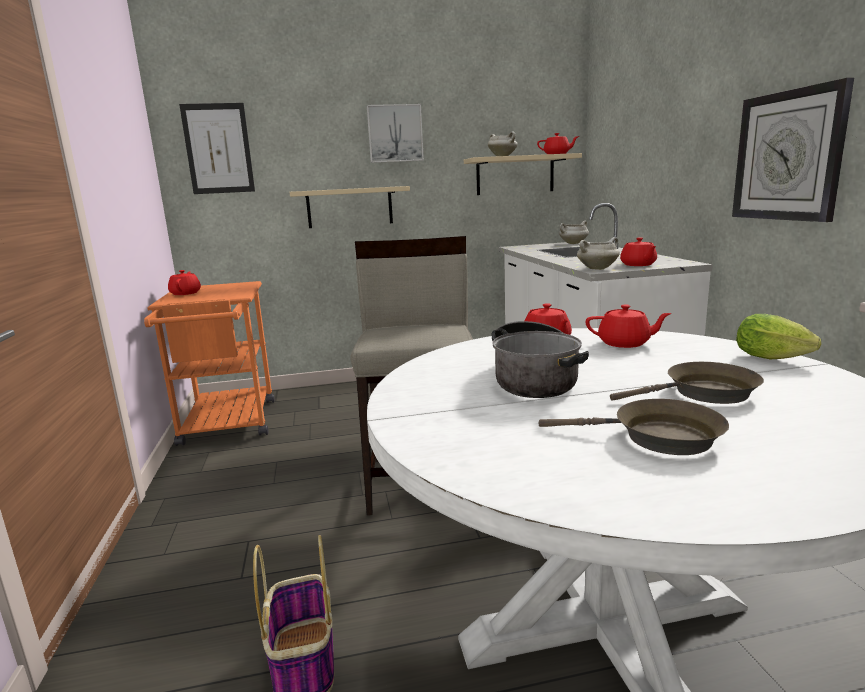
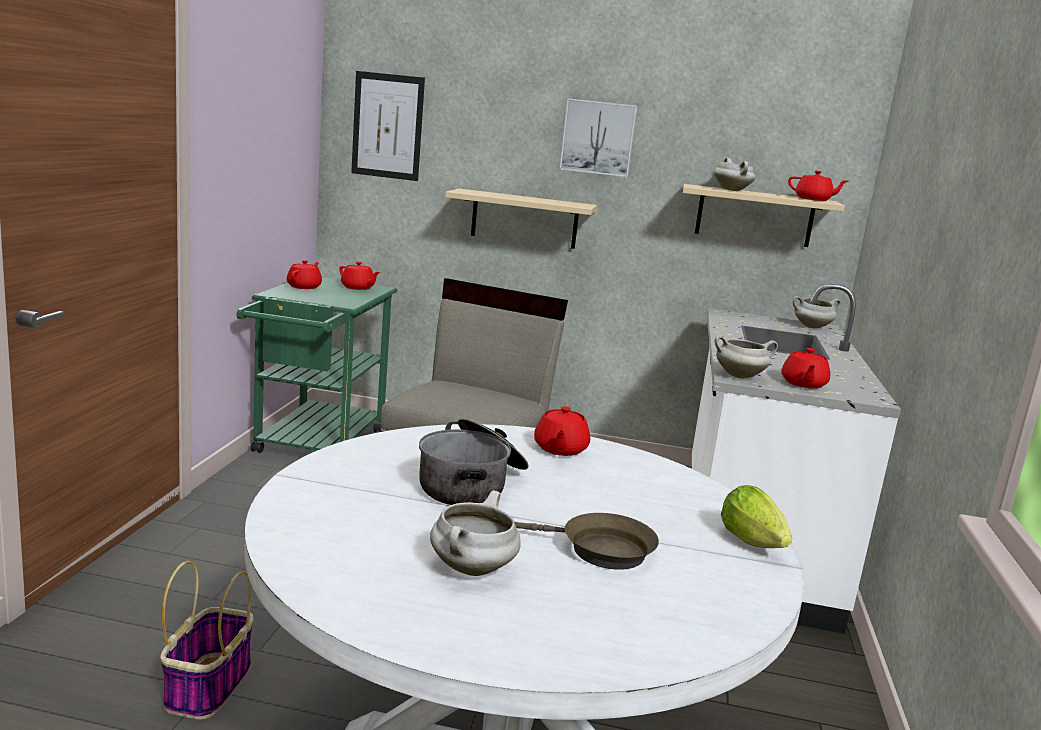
camera: 20 degrees right, 0 degrees up
(228, 426) = (316, 446): orange cart -> green cart
(625, 343) = (634, 477): red teapot -> red teapot (358, 288)
(658, 437) = (472, 570): brown frying pan -> white cooking pot
(788, 156) = (976, 293): wall clock -> none

